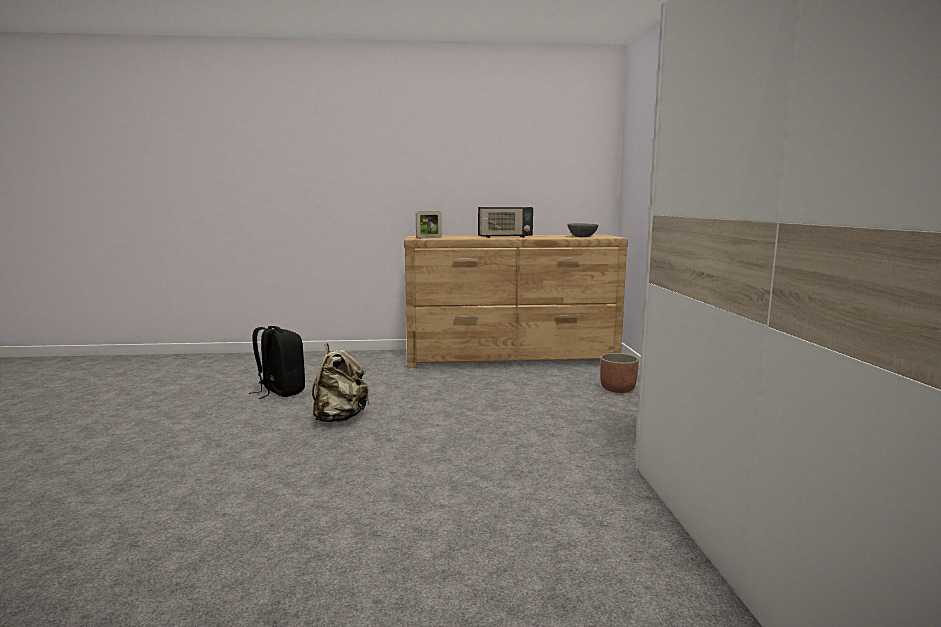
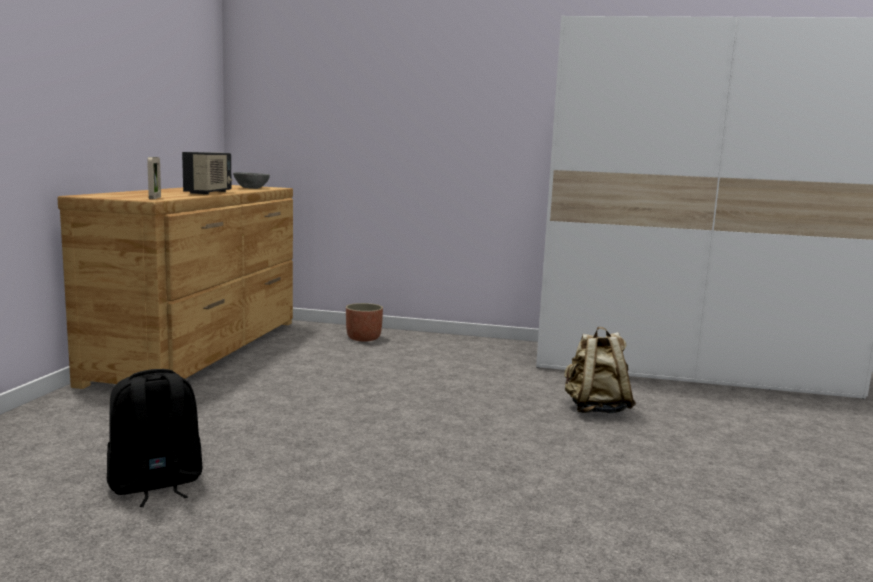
camera: 75 degrees left, 0 degrees up
(339, 418) = (329, 451): beige backpack -> beige backpack (595, 409)

